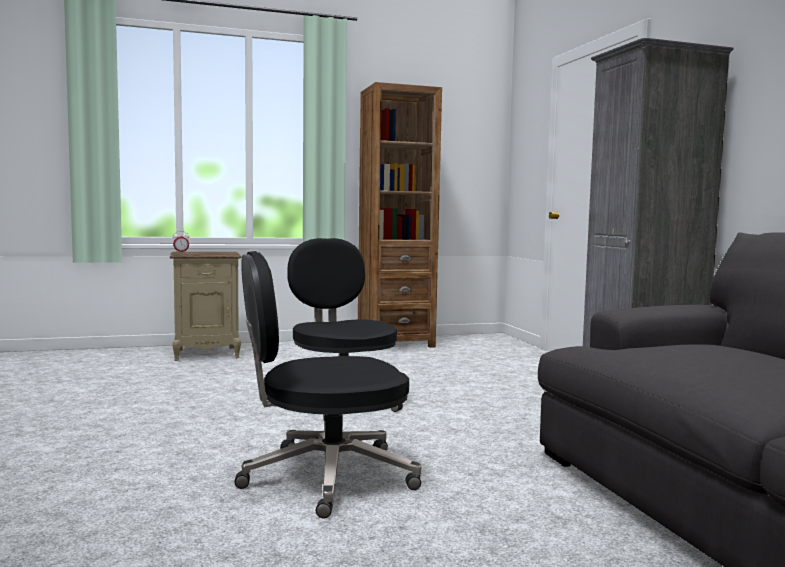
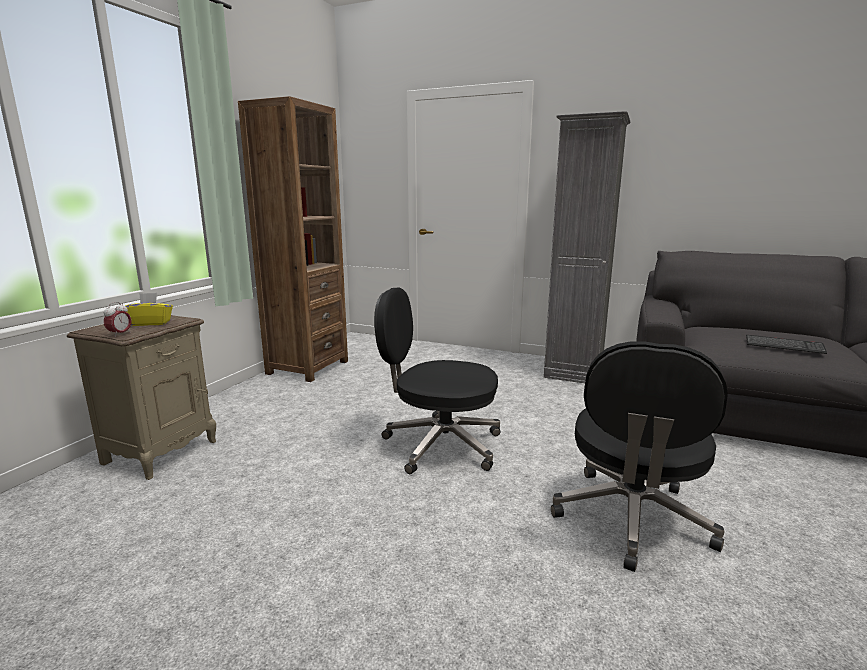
camera: 50 degrees left, 10 degrees up
(212, 253) = (151, 323): none -> yellow tissue box
(709, 364) = (784, 346): none -> keyboard

